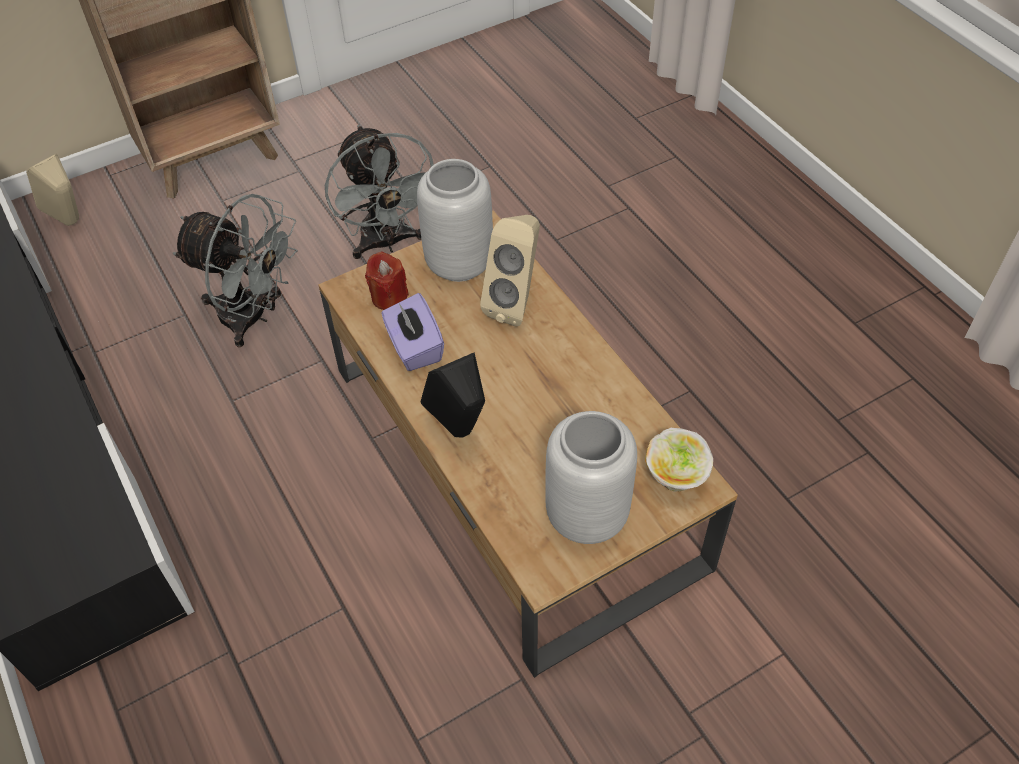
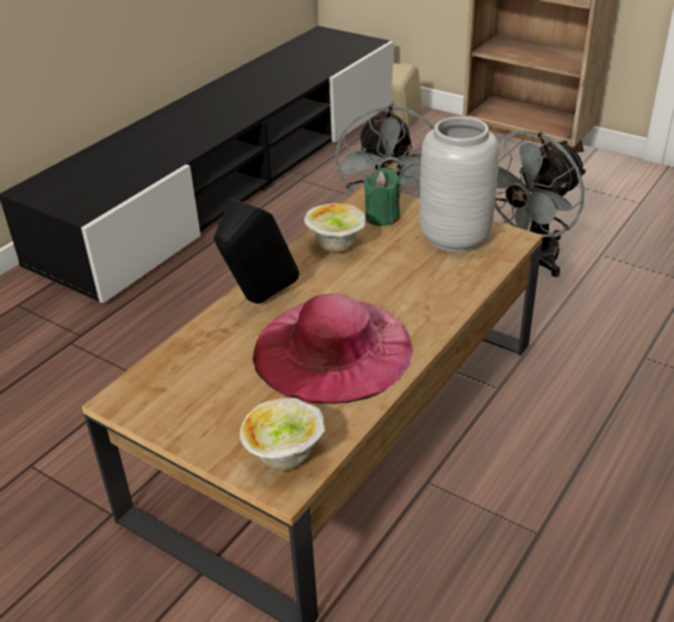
camera: 65 degrees right, 15 degrees down
(389, 297) = (382, 217): red candle -> green candle
(414, 347) = (336, 247): purple tissue box -> bowl
(516, 304) = (435, 284): beige speaker -> none
(561, 402) = (333, 349): none -> pink hat
(588, 516) = (202, 408): grey vase -> none

